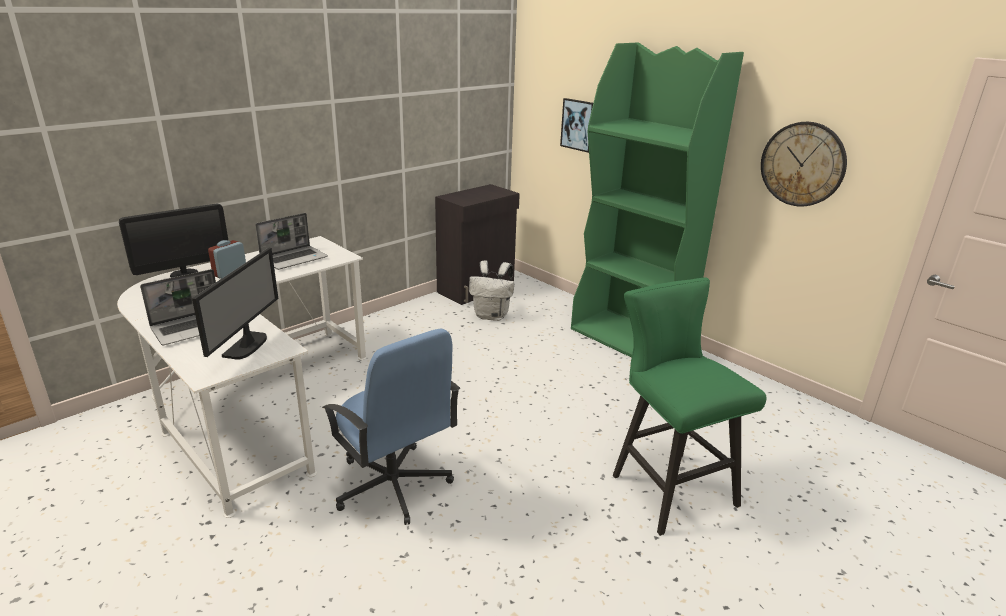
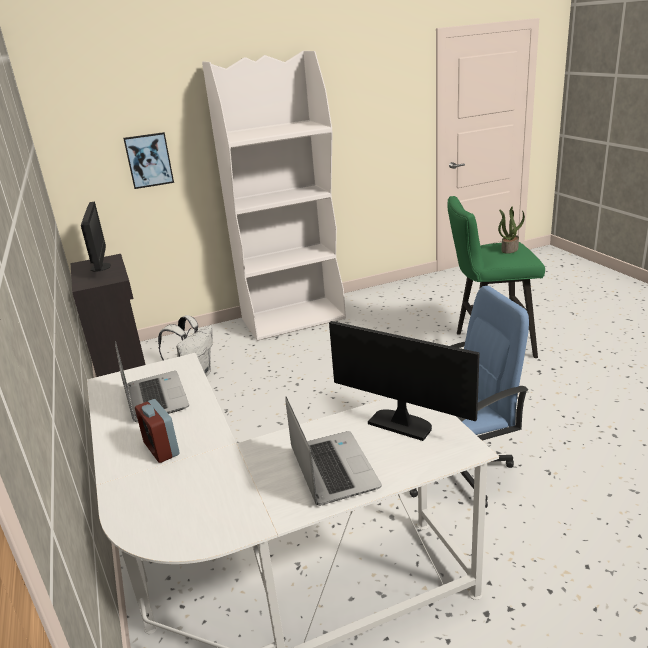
camera: 65 degrees left, 0 degrees up
(184, 274) = (123, 494): monitor -> monitor (100, 267)
(630, 338) = (294, 318): green bookcase -> white bookcase
(698, 378) = (509, 249): none -> potted plant
(802, 164) = (363, 123): wall clock -> none

